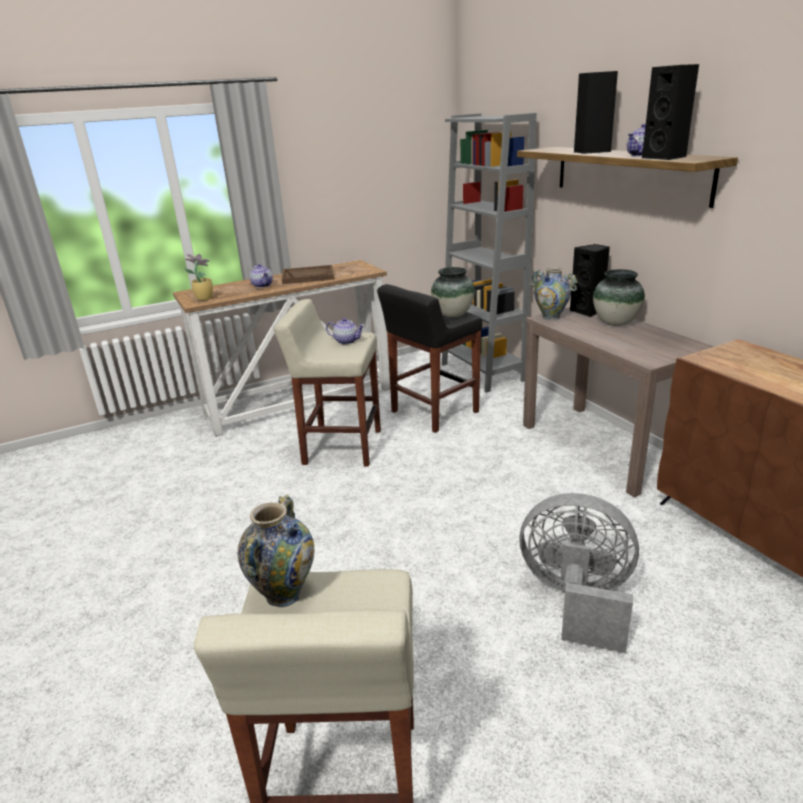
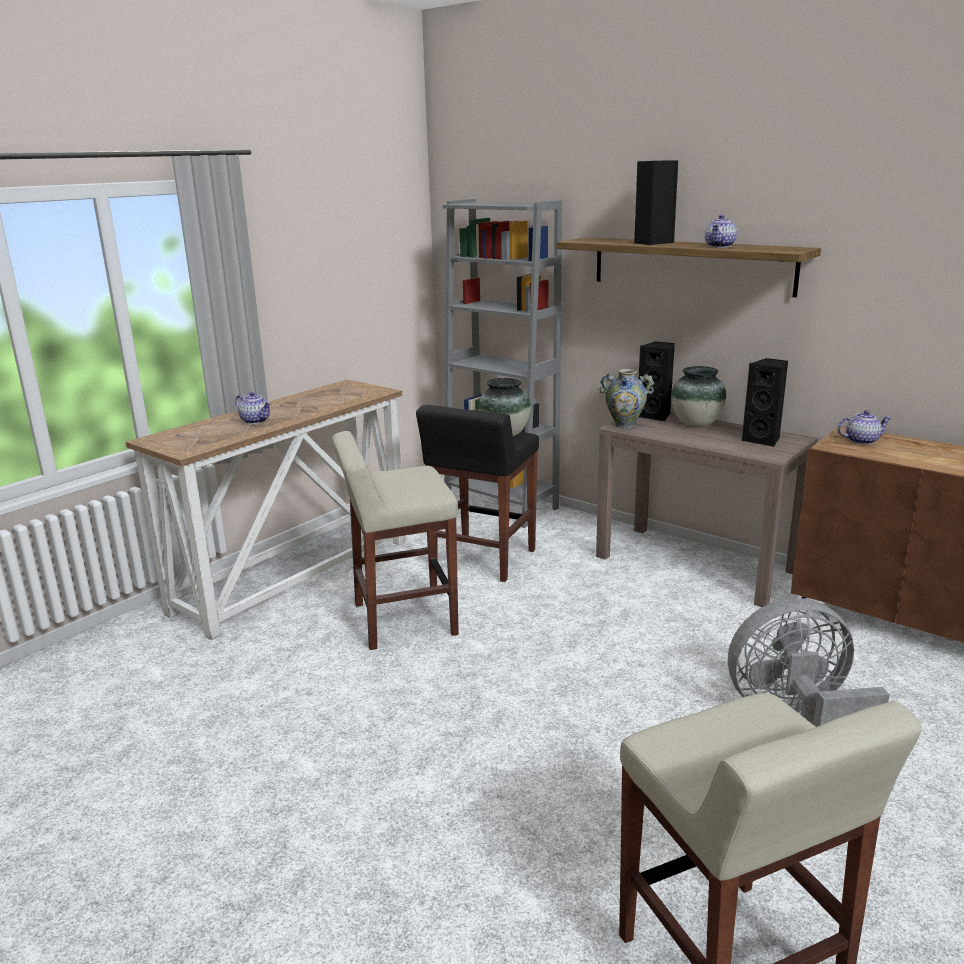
camera: 25 degrees left, 5 degrees down
(204, 298) = (191, 444): potted plant -> none
(284, 594) = (681, 744): vase -> none
(308, 276) = (305, 404): brown tray -> none
(347, 341) = (411, 478): teapot -> teapot (862, 441)
(666, 157) = (754, 248): black speaker -> black speaker (763, 440)

